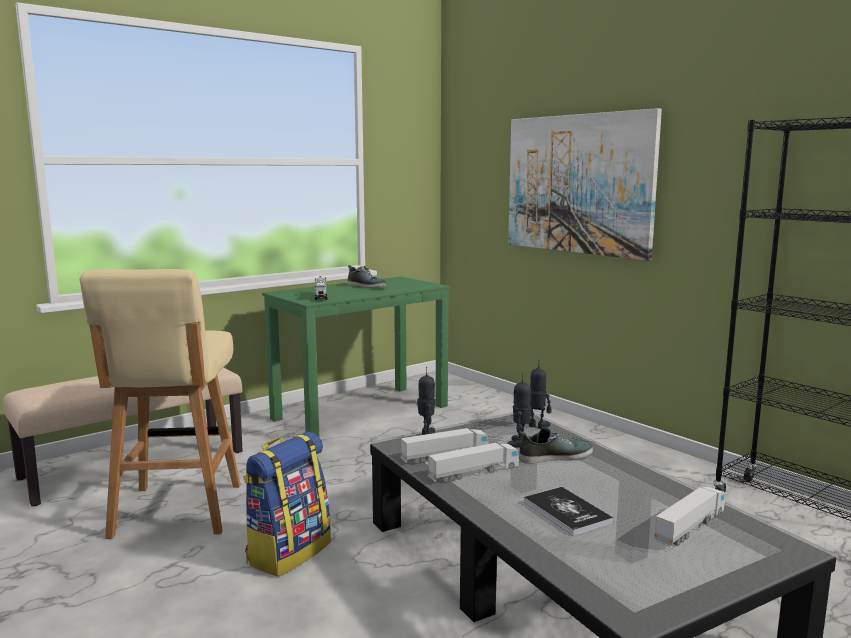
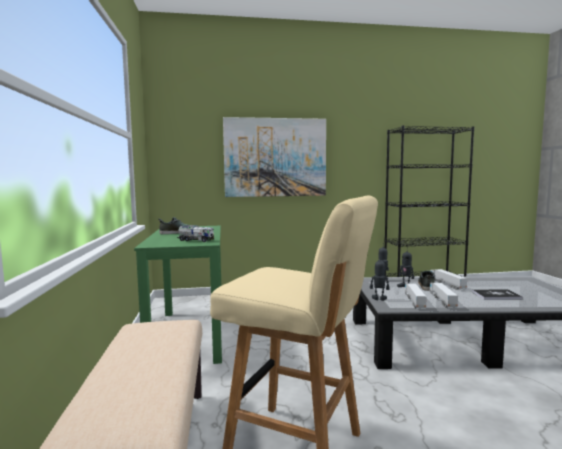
camera: 60 degrees left, 5 degrees down
(288, 552) = (405, 407): backpack -> none
(690, 527) = (511, 284): toy truck -> toy truck (447, 284)

